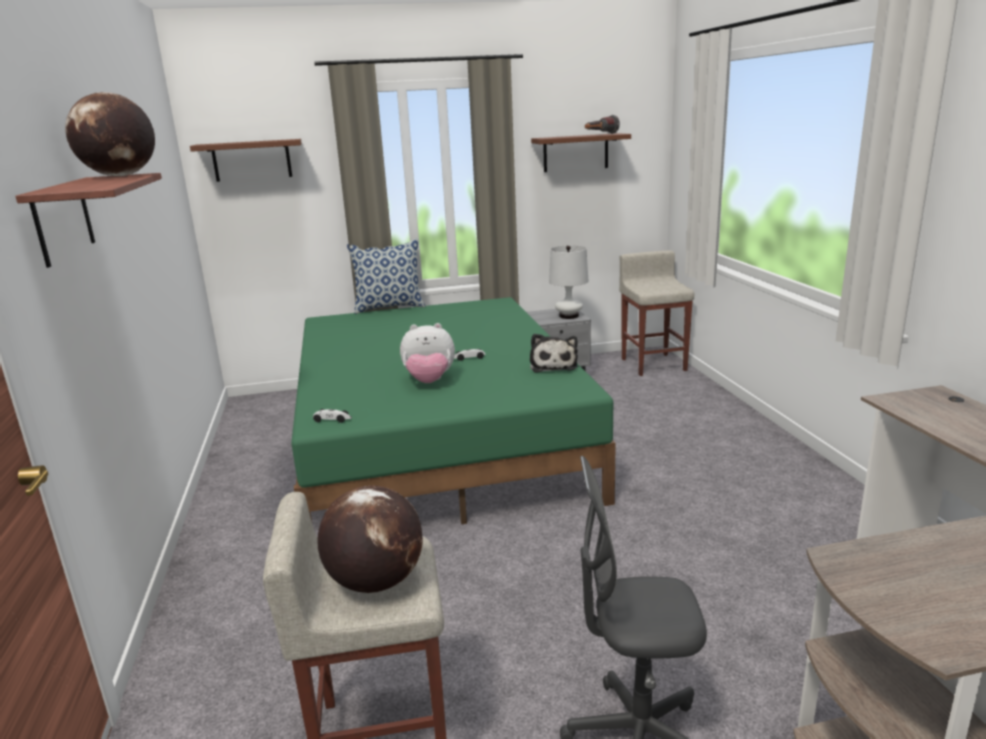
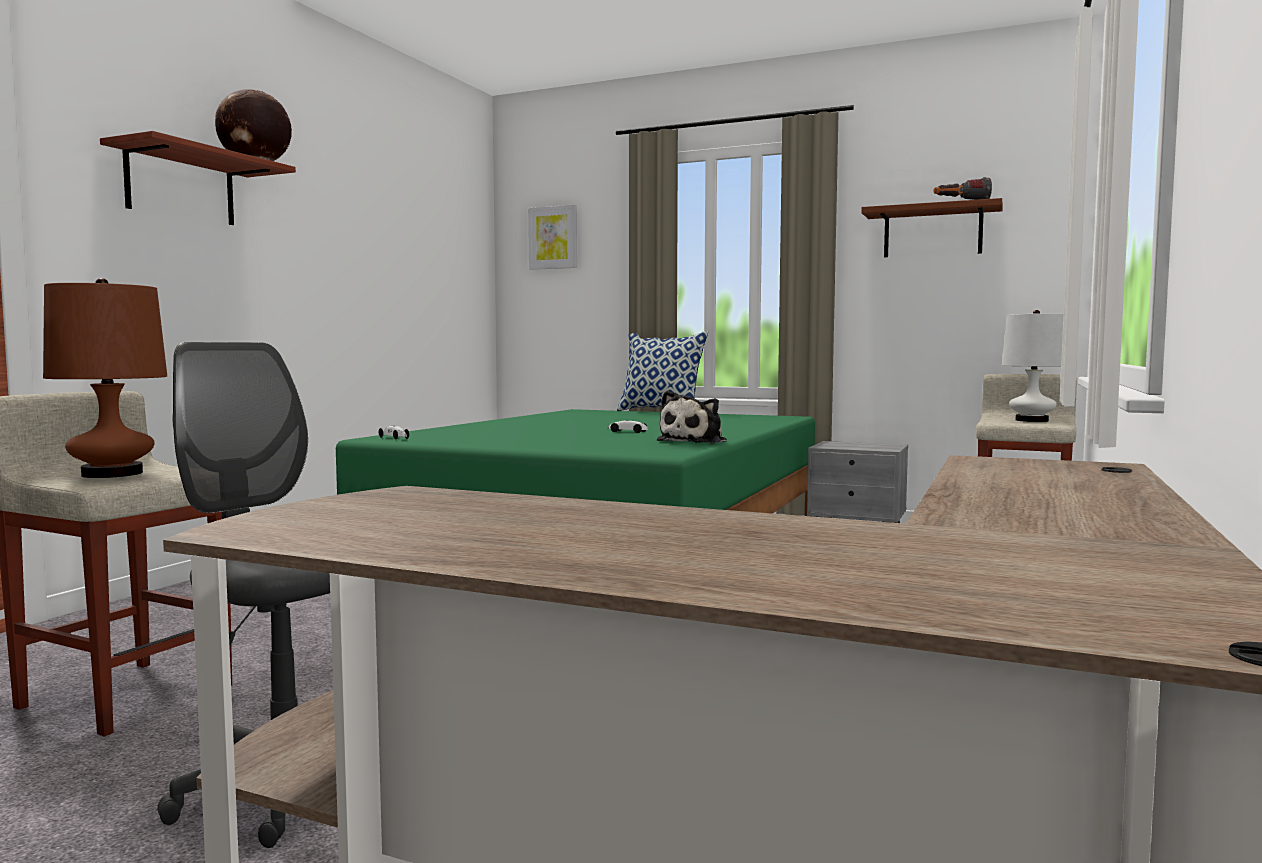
camera: 35 degrees right, 15 degrees down
(252, 160) = (553, 238): brown shelf -> picture
(375, 582) = (112, 474): globe -> brown table lamp
(429, 381) = (542, 435): plush toy -> none
(569, 316) = (878, 447): white table lamp -> white table lamp (1031, 420)

